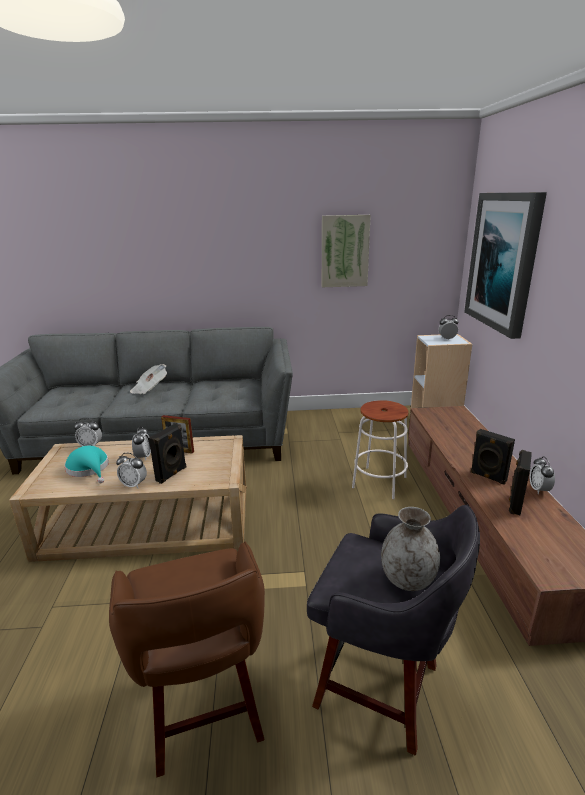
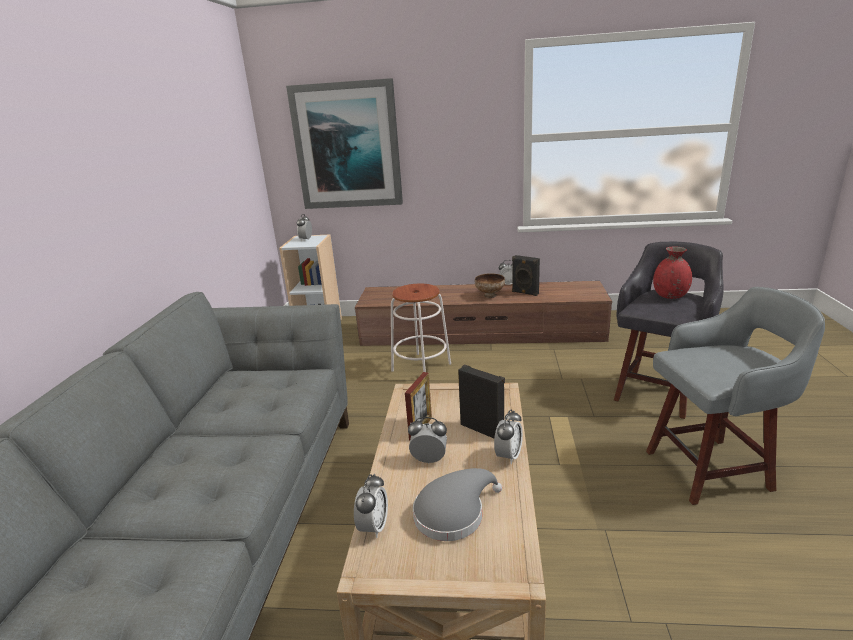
camera: 80 degrees left, 0 degrees up
(89, 469) = (453, 513): turquoise hat -> grey hat
(150, 389) = (175, 471): newspaper -> none
(204, 712) = (712, 470): brown stool -> grey stool
(344, 251) = (197, 166): picture -> none
(407, 579) = (670, 296): grey vase -> red vase
(488, 477) = (489, 295): black speaker -> bowl

